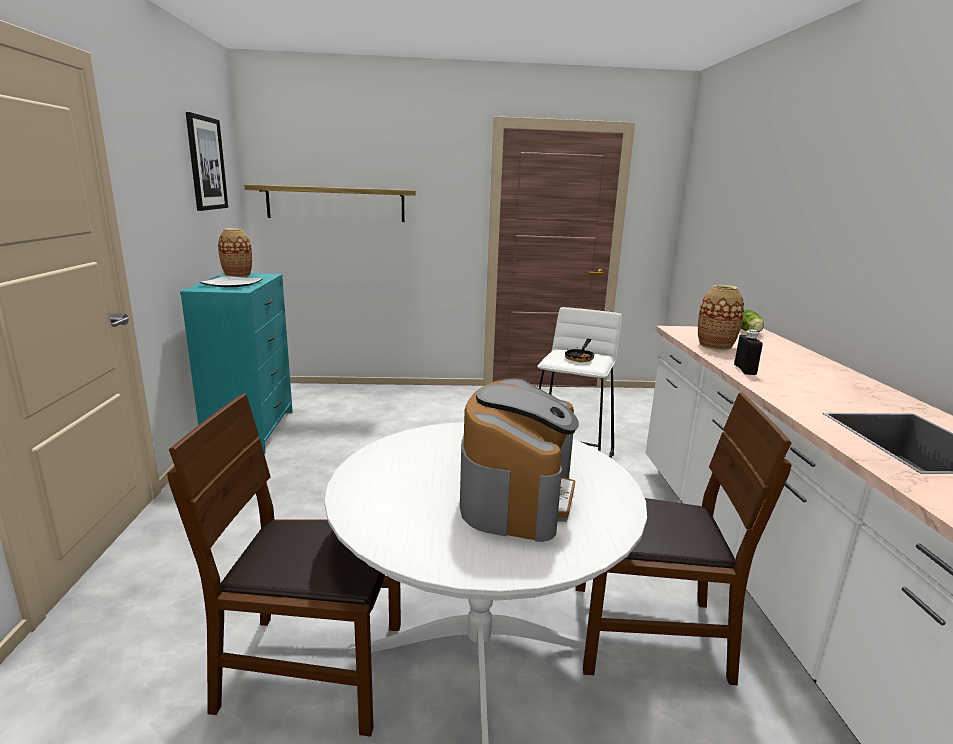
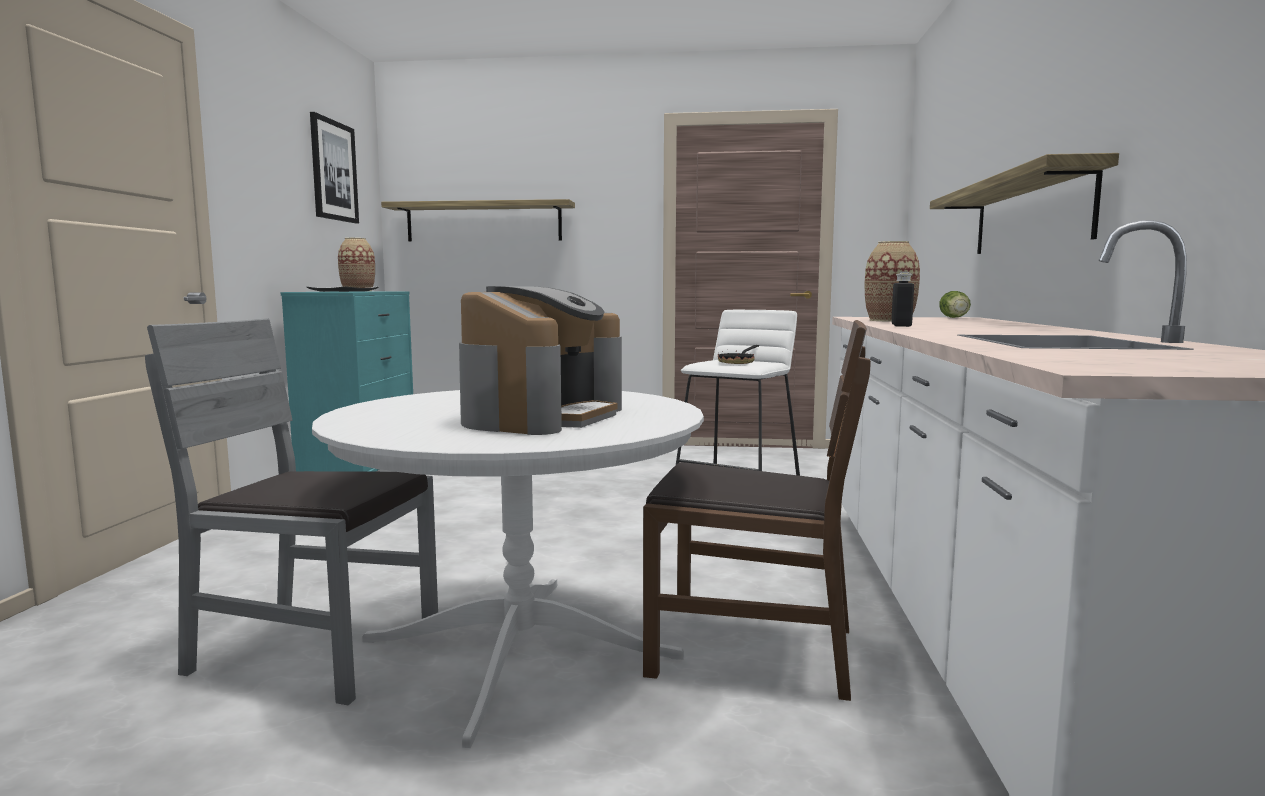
camera: 10 degrees right, 10 degrees down
(313, 668) = (316, 650): brown chair -> grey chair
(826, 269) = (1029, 215): none -> shelf

